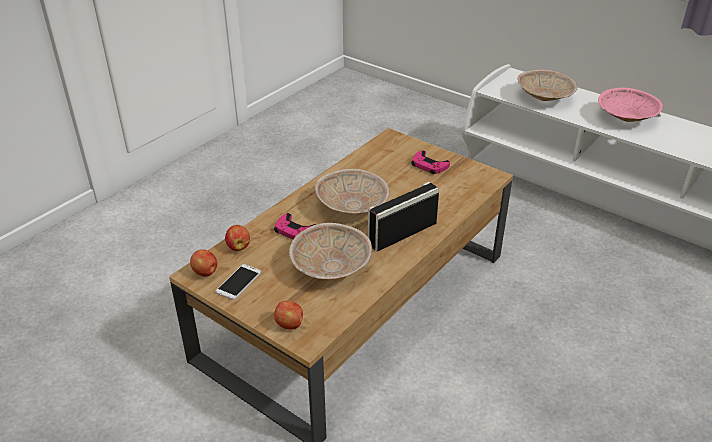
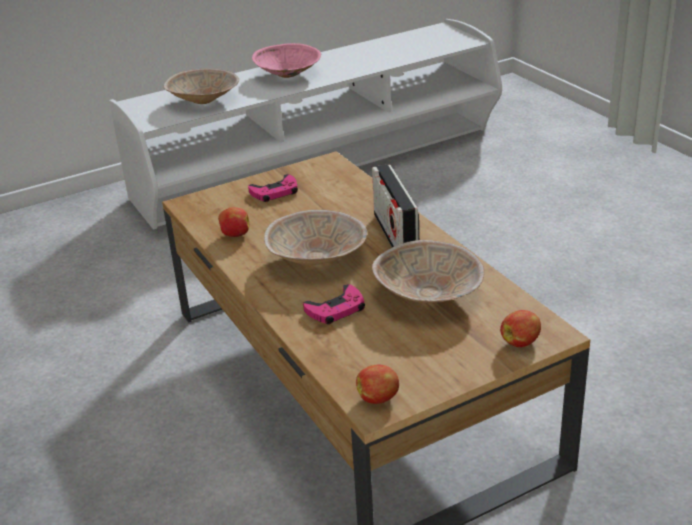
camera: 65 degrees left, 5 degrees down
(238, 246) = (338, 361): apple -> apple (235, 235)
(238, 282) = (416, 371): phone -> none

